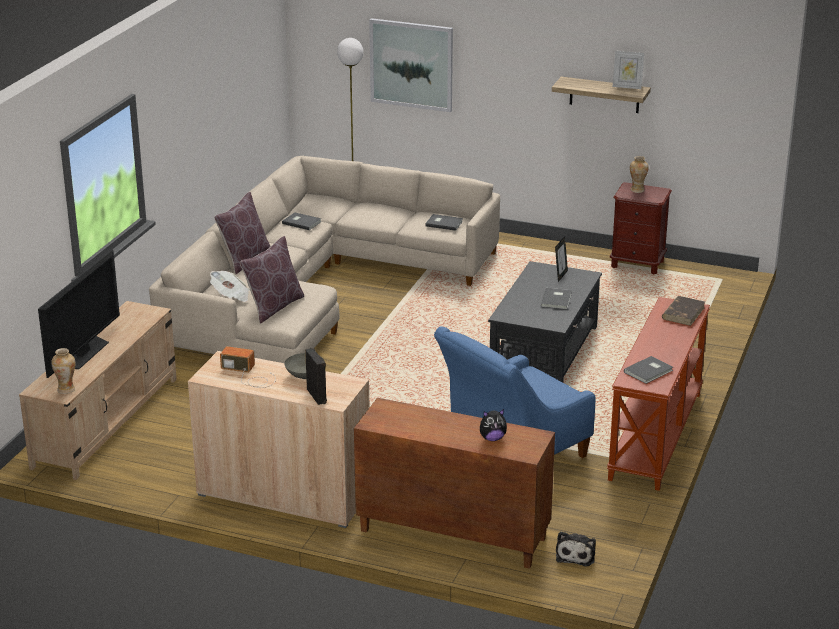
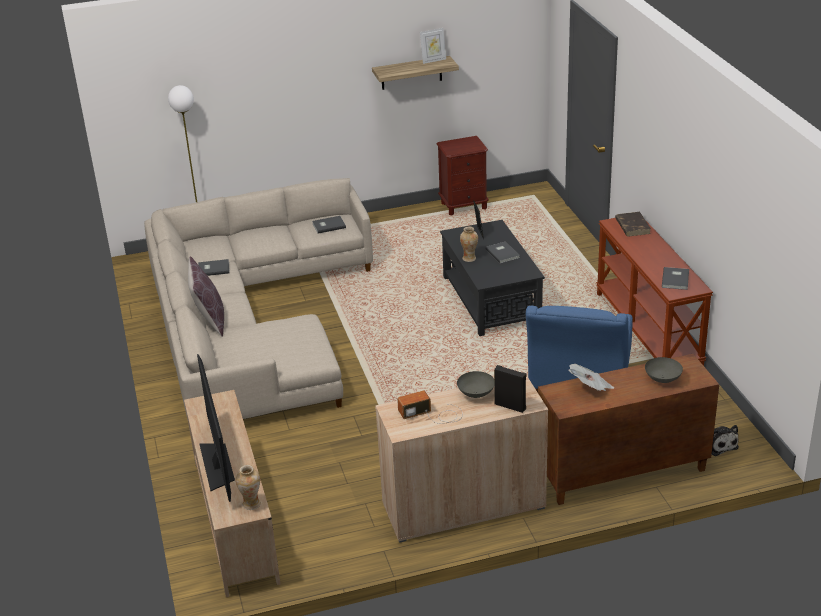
camera: 35 degrees left, 5 degrees up
(231, 296) = (247, 357): newspaper -> newspaper (590, 388)
(274, 307) = (293, 351): brown pillow -> none
(411, 64) = (231, 95): picture -> none
(492, 438) = (662, 379): plush toy -> grey bowl
(637, 190) = (456, 145): vase -> vase (469, 258)

